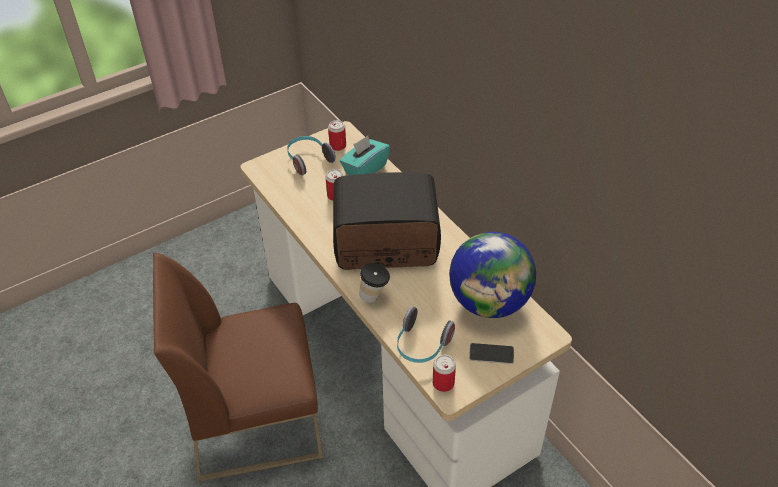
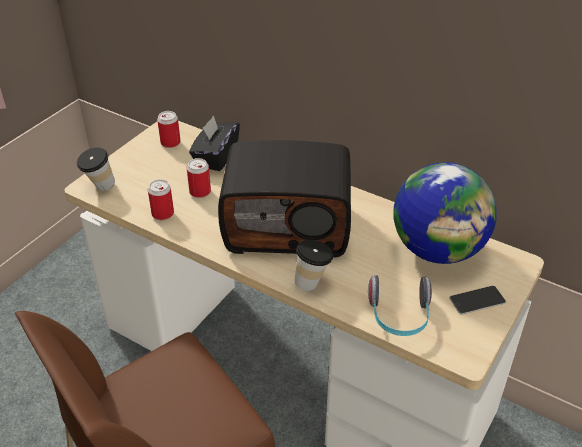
camera: 25 degrees left, 5 degrees down
(265, 170) = (99, 187): none -> cup
(308, 160) = (144, 164): headphones -> none
(365, 169) = (216, 157): turquoise tissue box -> black tissue box
(385, 245) = (288, 226): radio -> radio turned 150 degrees counterclockwise
(443, 383) = (450, 349): can -> can (162, 214)

